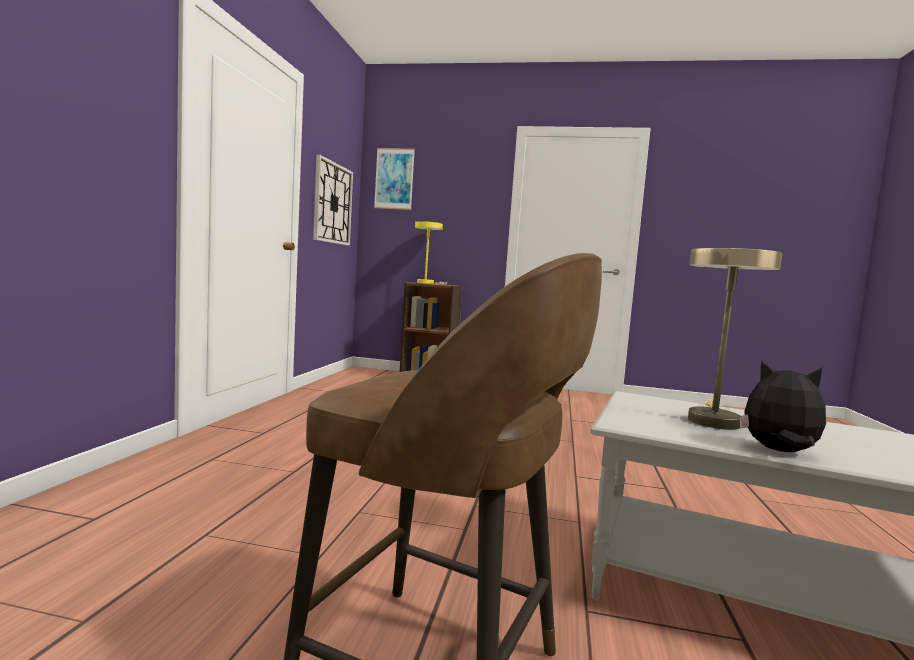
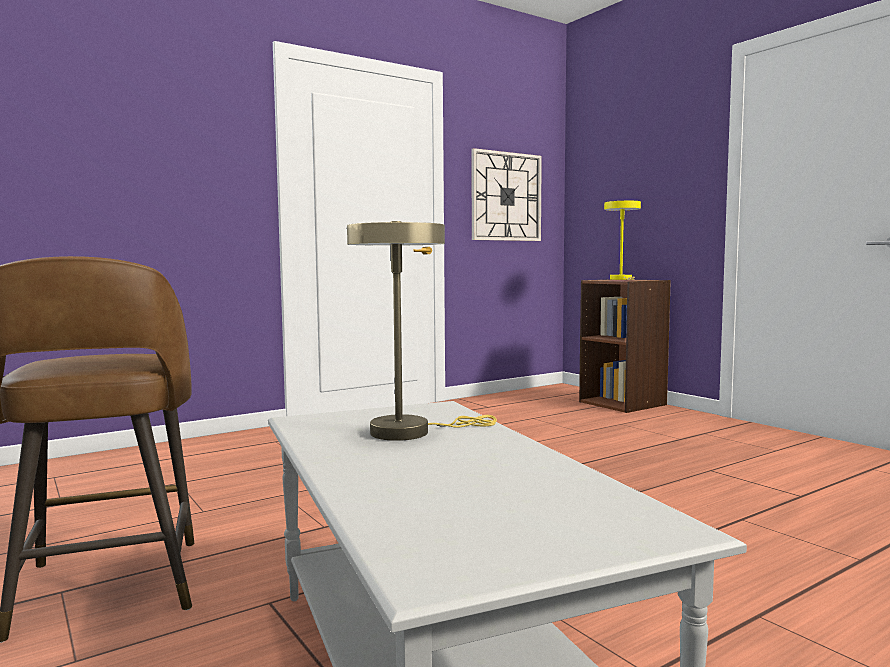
camera: 45 degrees right, 0 degrees up
(394, 179) = (595, 153): picture -> none
(779, 452) = (325, 458): plush toy -> none

